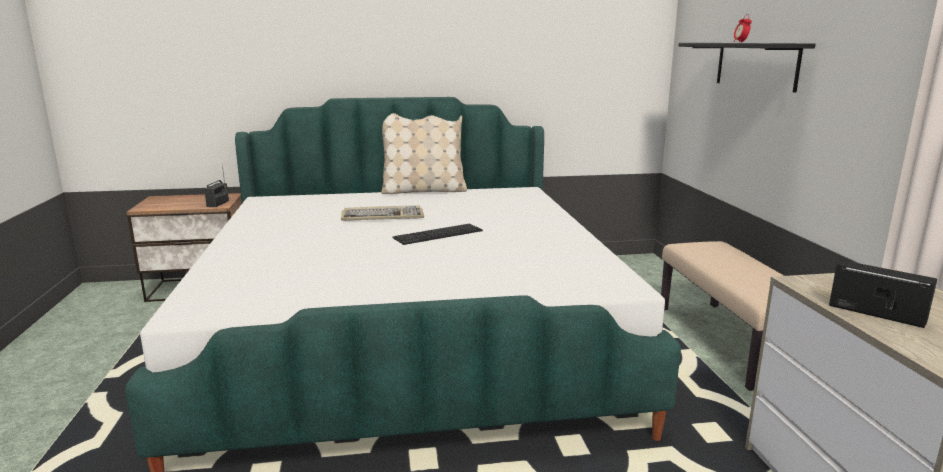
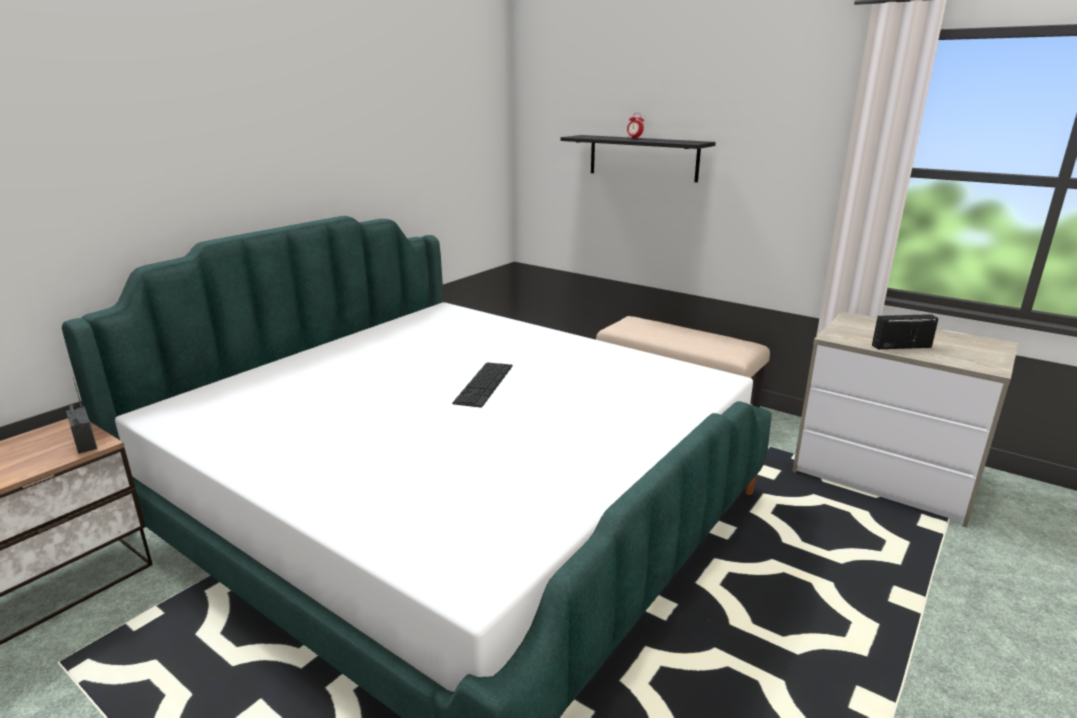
camera: 45 degrees left, 5 degrees up
(383, 217) = (380, 383): keyboard -> none
(423, 191) = (343, 338): beige pillow -> none

